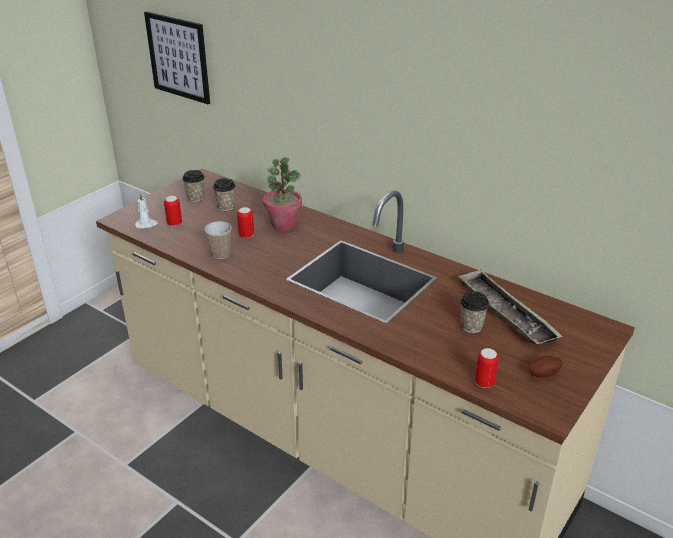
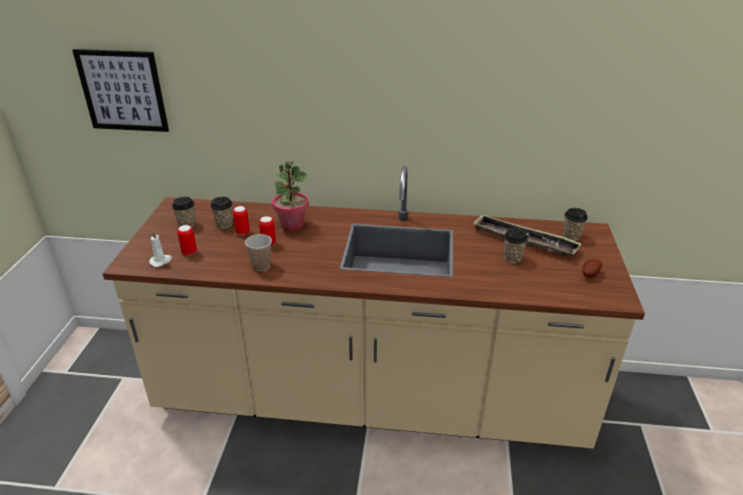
camera: 30 degrees left, 0 degrees up
(484, 383) = (561, 295): can -> can (242, 232)
(569, 326) = (571, 236): none -> cup

